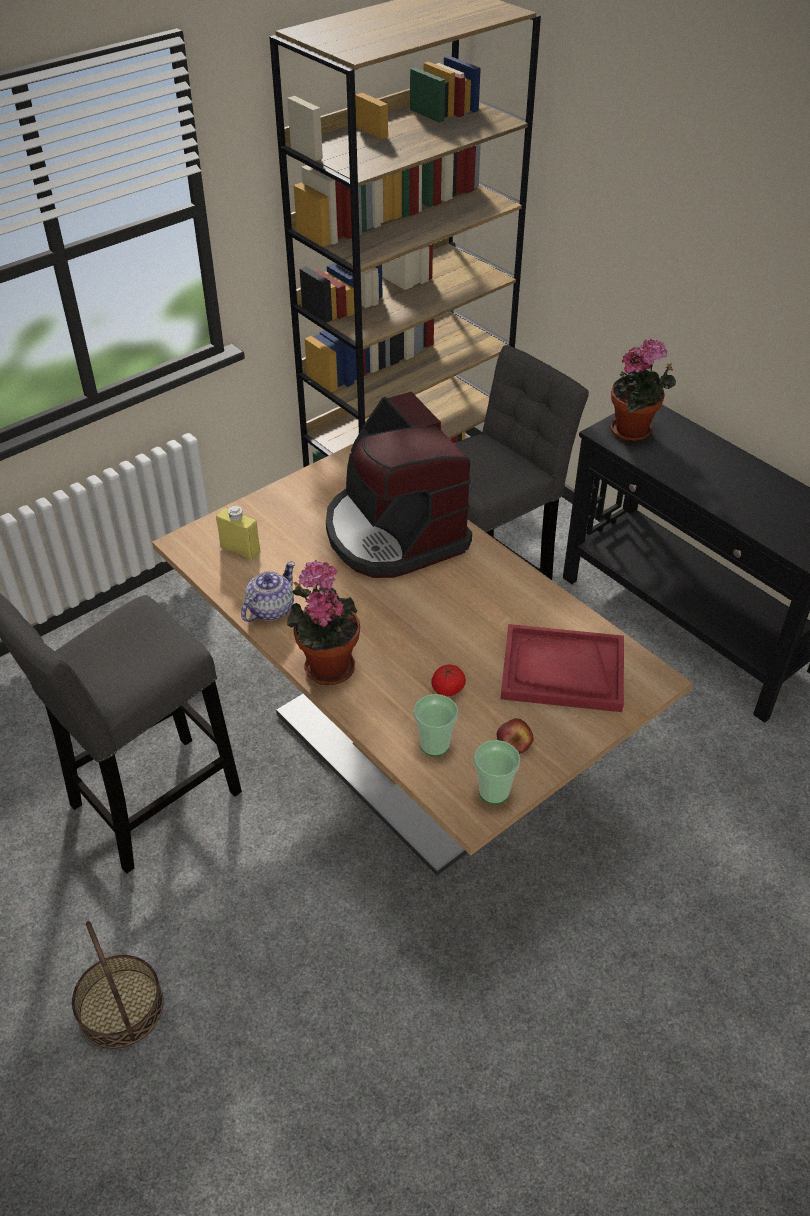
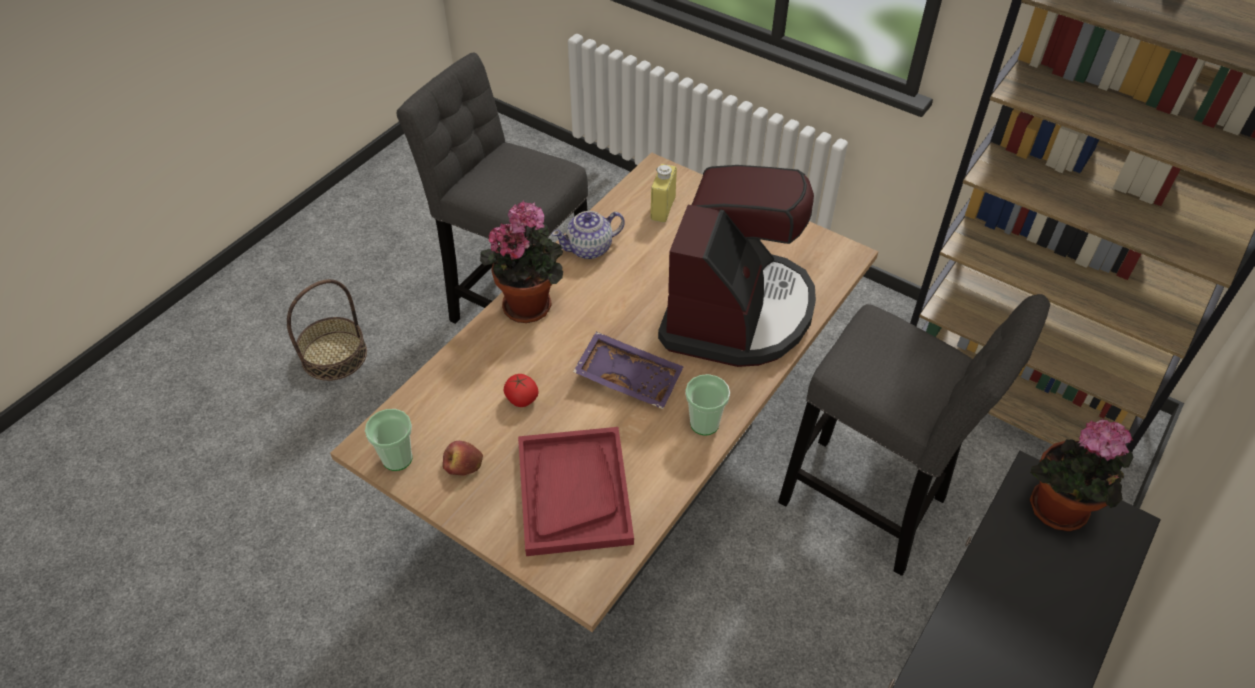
camera: 75 degrees right, 5 degrees up
(270, 609) = (590, 248): teapot -> teapot turned 135 degrees clockwise
(394, 533) = (736, 311): coffee machine -> coffee machine turned 150 degrees clockwise
(434, 745) = (448, 402): cup -> cup (704, 423)
(446, 613) = (629, 377): none -> purple tray

